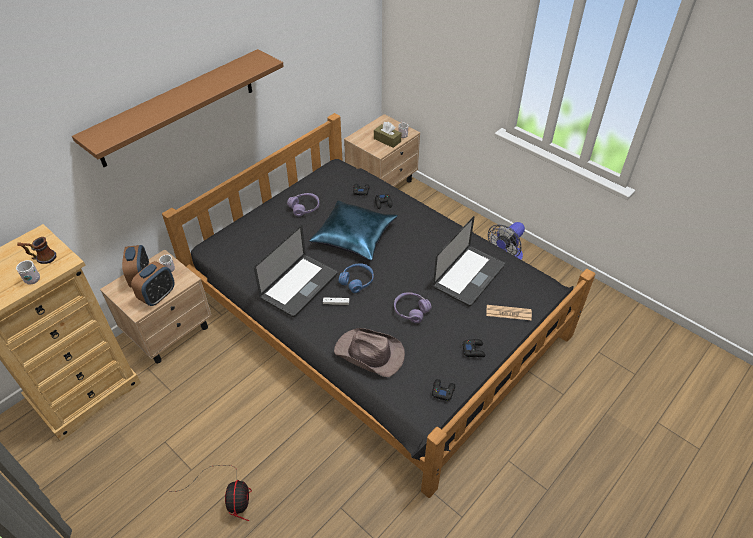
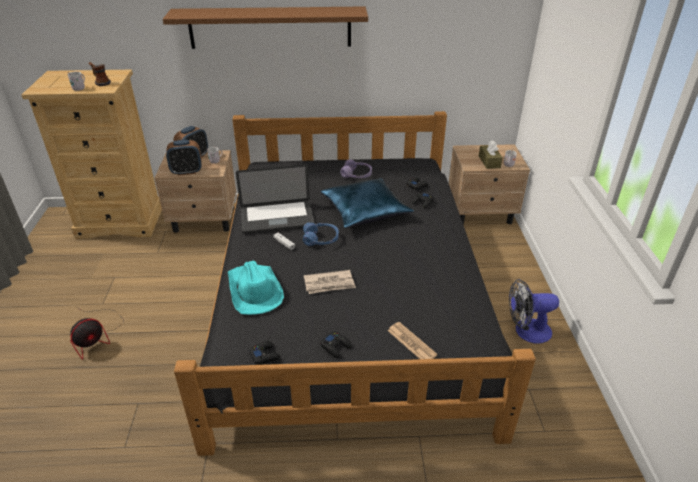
camera: 45 degrees right, 10 degrees down
(370, 354) = (254, 290): brown hat -> turquoise hat
(411, 311) = (329, 284): purple headphones -> newspaper
(469, 276) = (417, 292): laptop -> none

